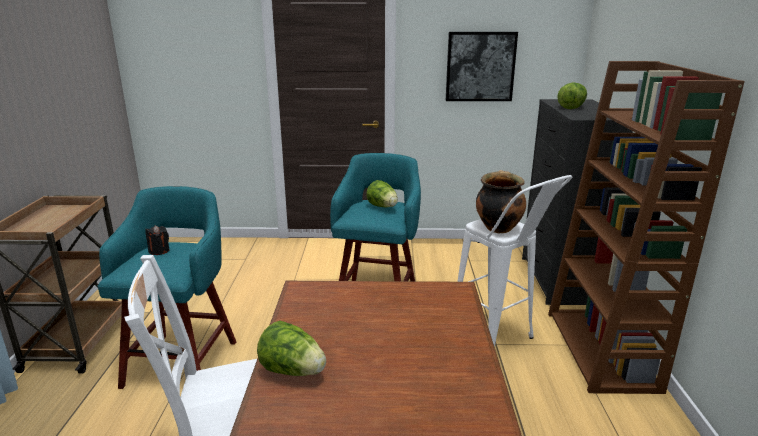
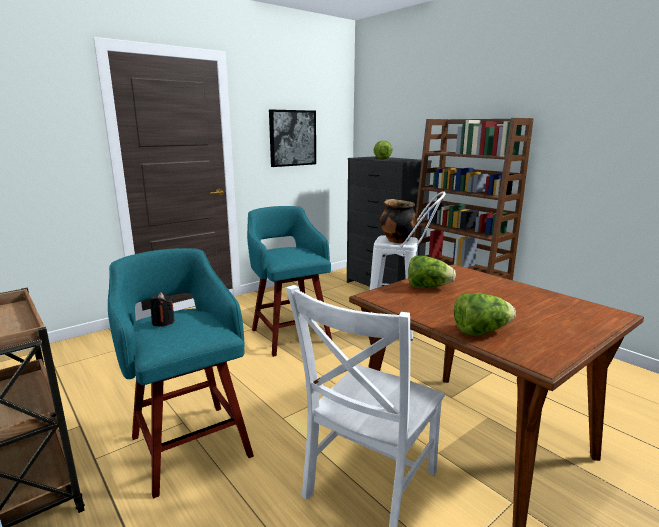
camera: 40 degrees left, 5 degrees down
(383, 207) = (291, 249): lettuce -> lettuce (428, 287)

